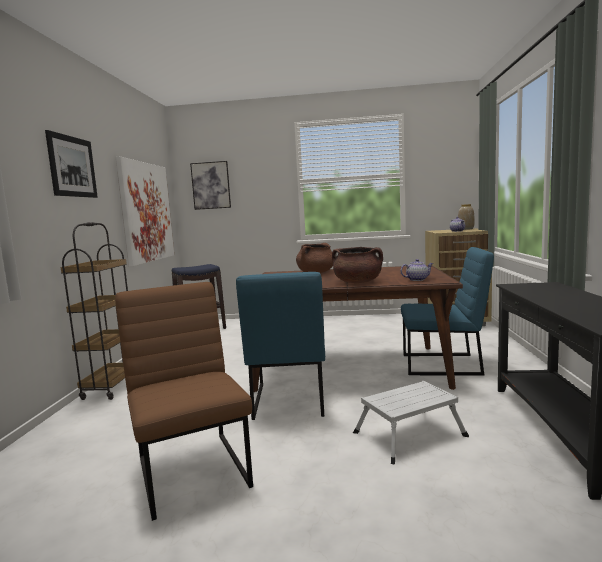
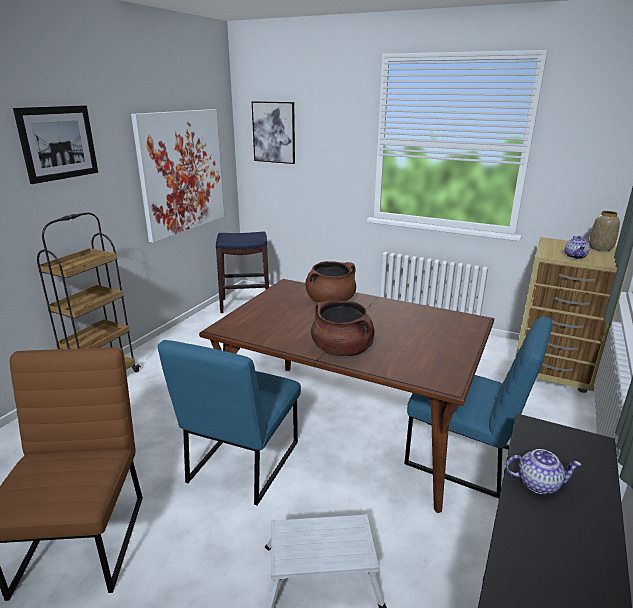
camera: 20 degrees right, 15 degrees up
(417, 279) = (419, 366): teapot -> teapot (538, 483)

